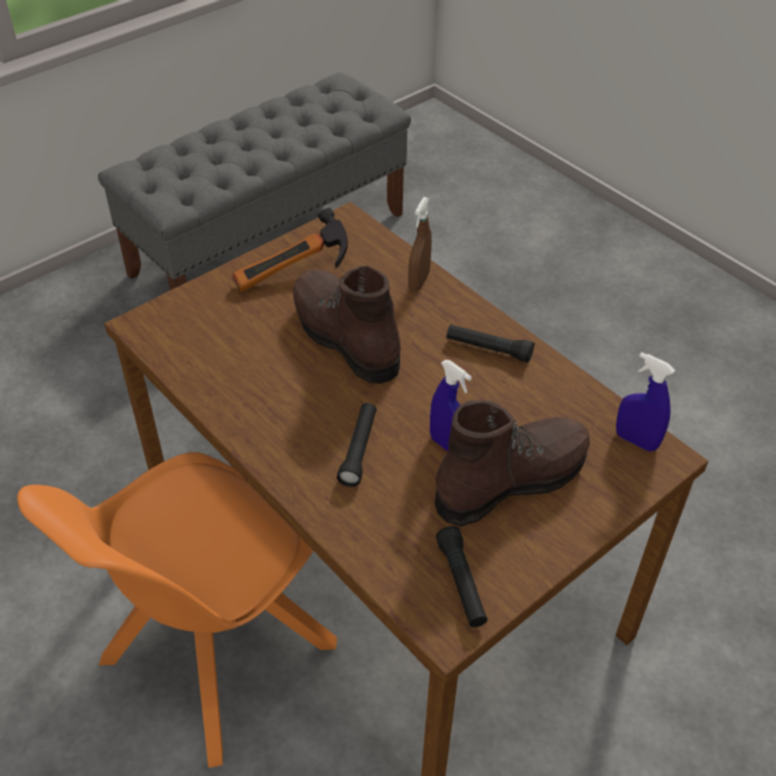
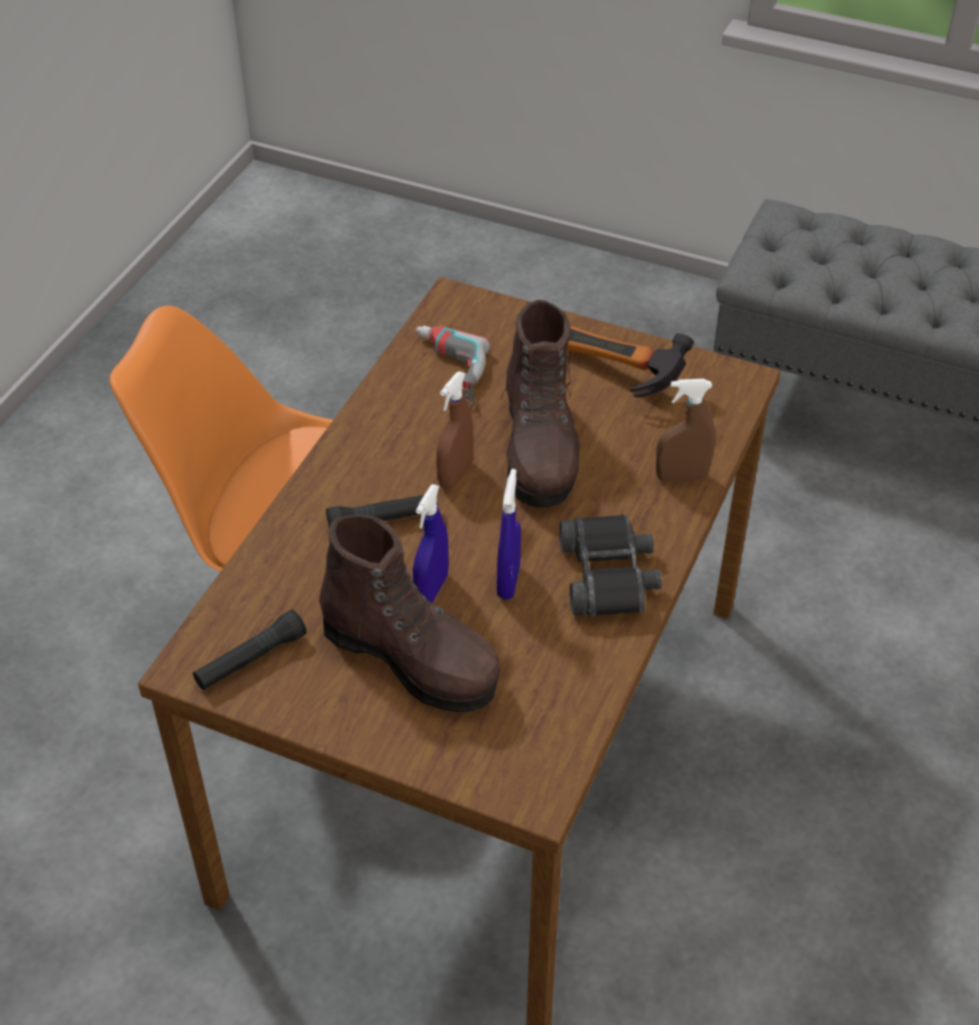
camera: 65 degrees right, 0 degrees up
(220, 358) = (445, 372): none -> power drill
(338, 392) = (455, 475): none -> brown spray bottle
(344, 338) = (540, 450): brown boot -> brown boot turned 150 degrees clockwise
(488, 349) = (609, 576): black flashlight -> black binoculars
(636, 441) = (545, 758): blue spray bottle -> blue spray bottle (508, 581)

